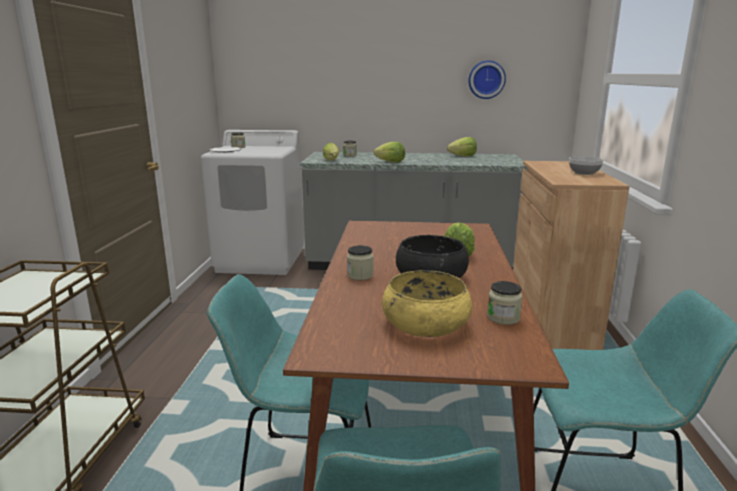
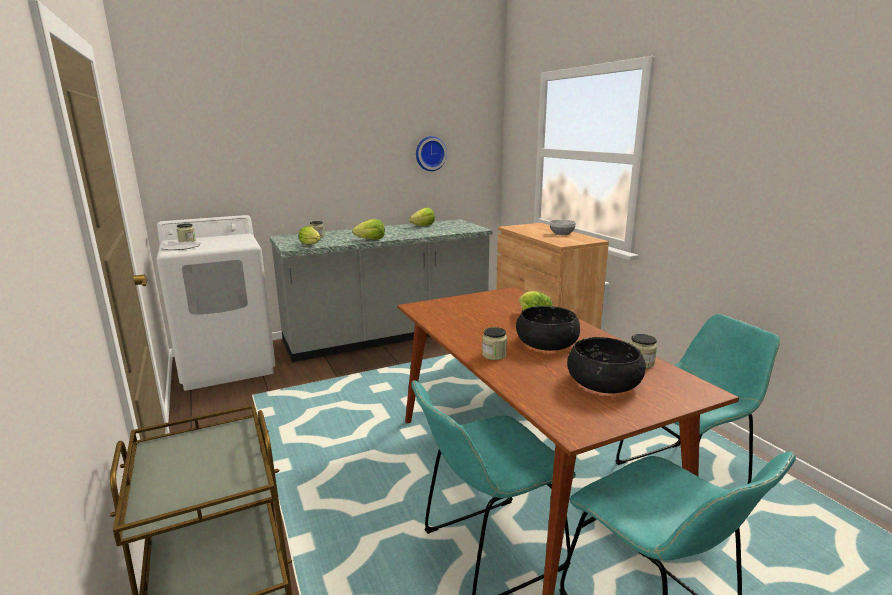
camera: 30 degrees left, 0 degrees up
(425, 324) = (603, 382): yellow bowl -> black bowl

